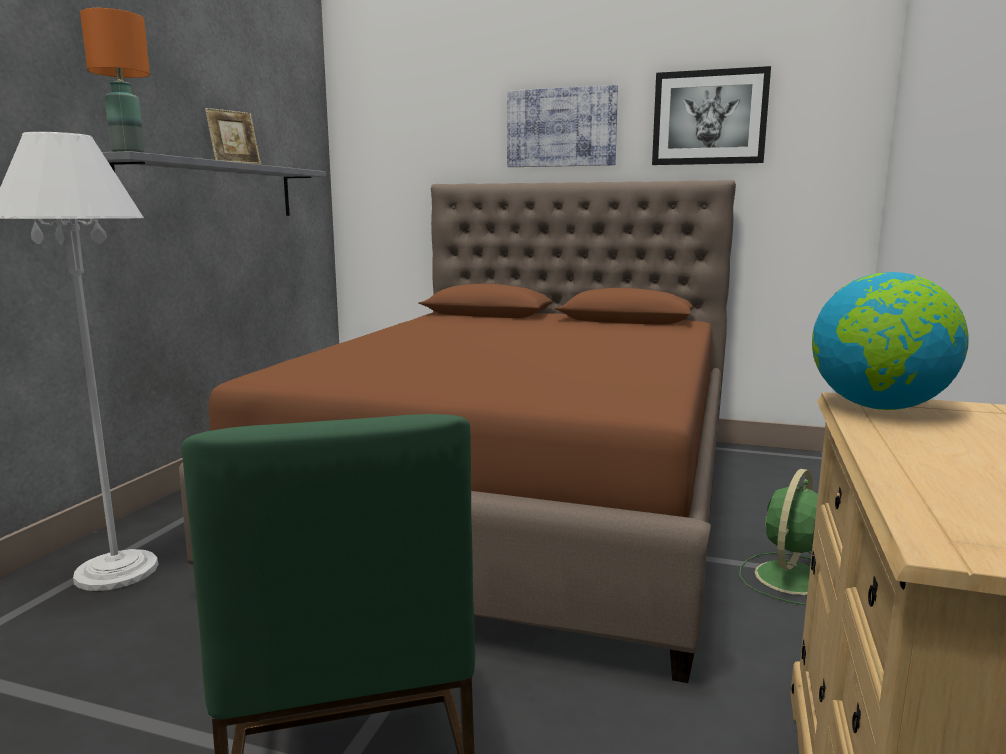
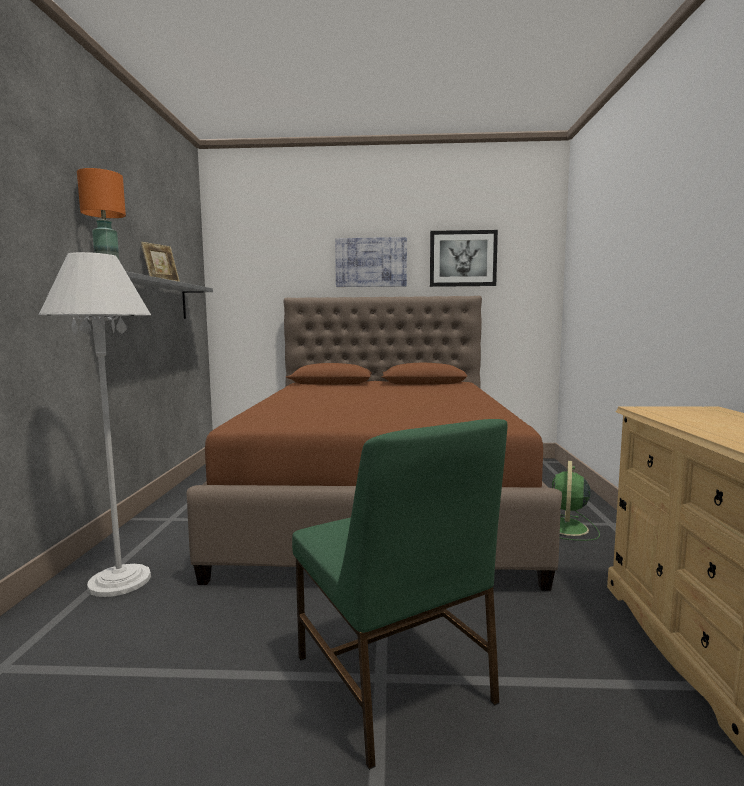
camera: 15 degrees left, 5 degrees down
(878, 407) = (657, 411): globe -> none

